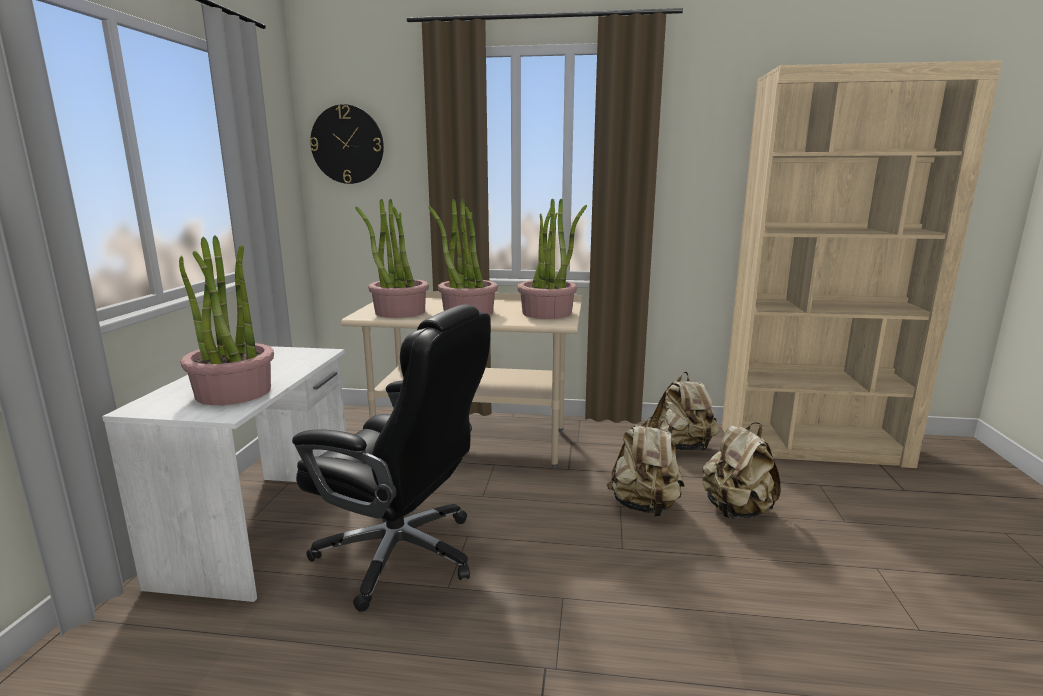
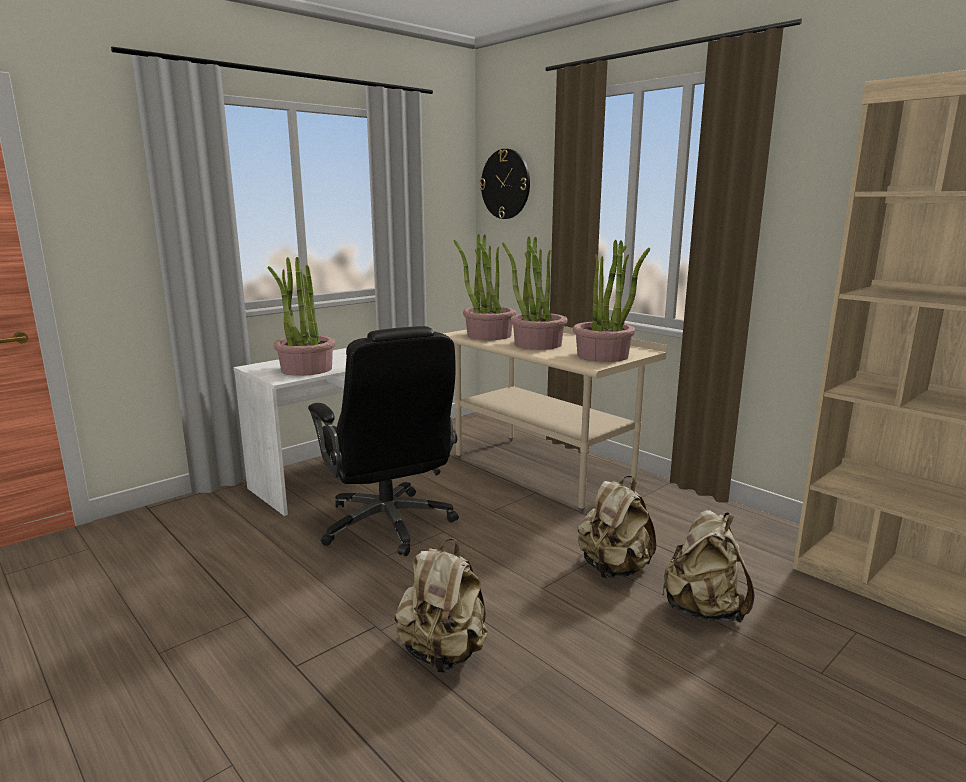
camera: 40 degrees right, 0 degrees up
(682, 447) = (740, 539): beige backpack -> beige backpack (443, 653)

